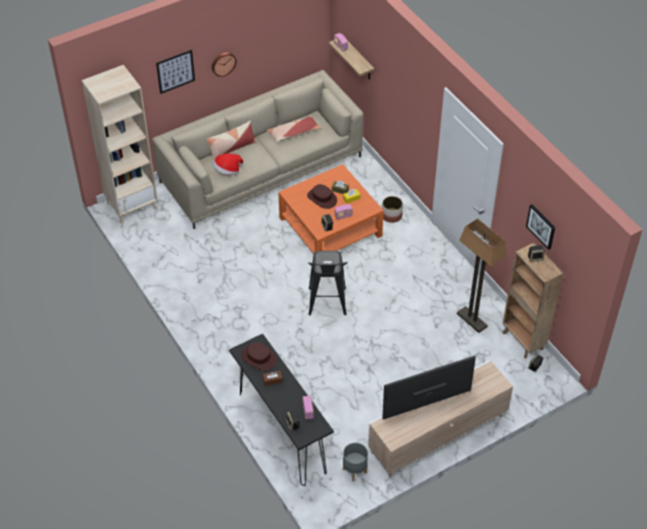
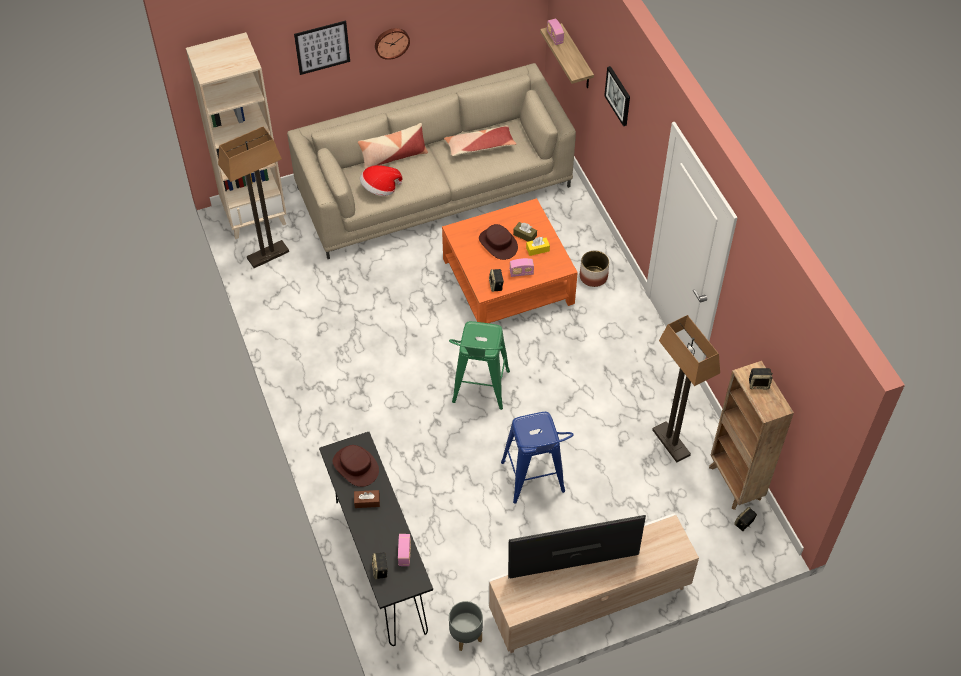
camera: 10 degrees right, 5 degrees up
(148, 231) = (268, 255): none -> floor lamp
(327, 305) = (479, 392): black stool -> green stool
(380, 361) = (534, 483): none -> blue stool
(541, 226) = (773, 341): picture -> picture (618, 95)

